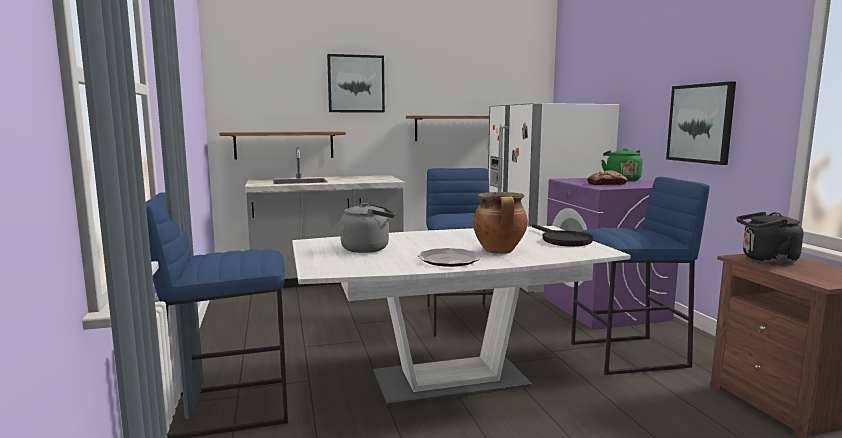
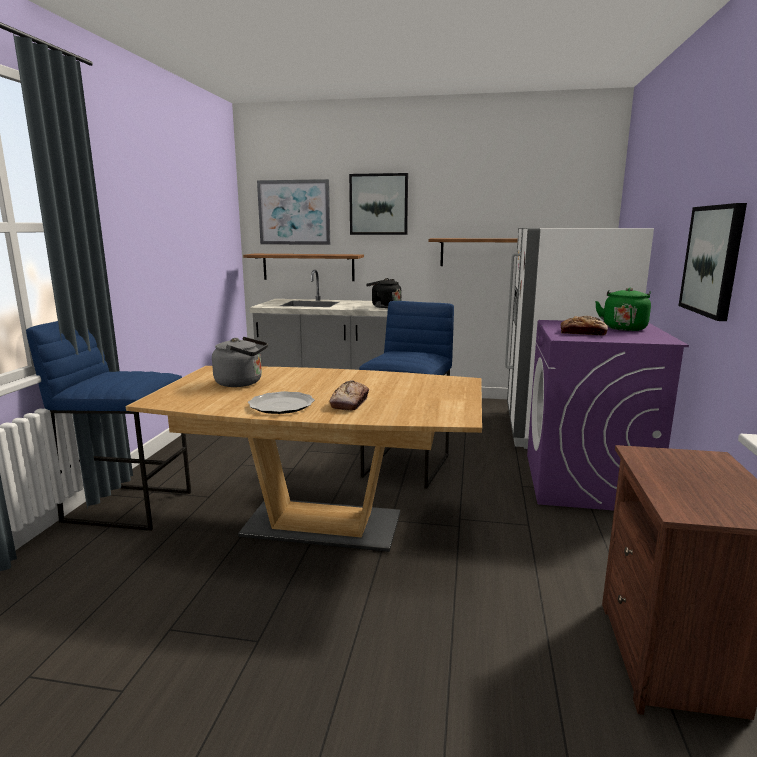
camera: 25 degrees right, 5 degrees up
(268, 90) = (294, 212): none -> picture
(450, 380) = (322, 525): white dining table -> brown dining table
(500, 251) = (350, 402): cooking pot -> bread
(562, 240) = (446, 398): black frying pan -> none
(629, 355) = (543, 544): blue stool -> none
(766, 260) = (671, 462): black kettle -> black kettle (384, 306)

